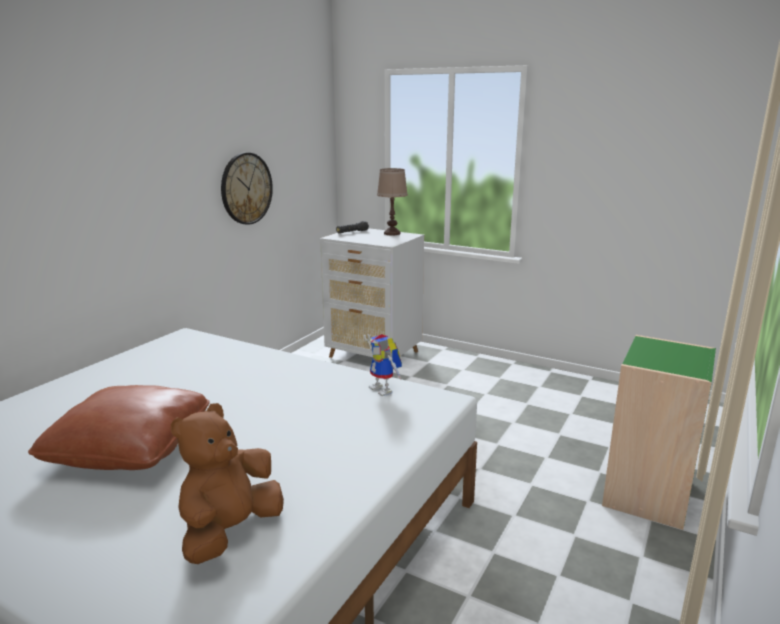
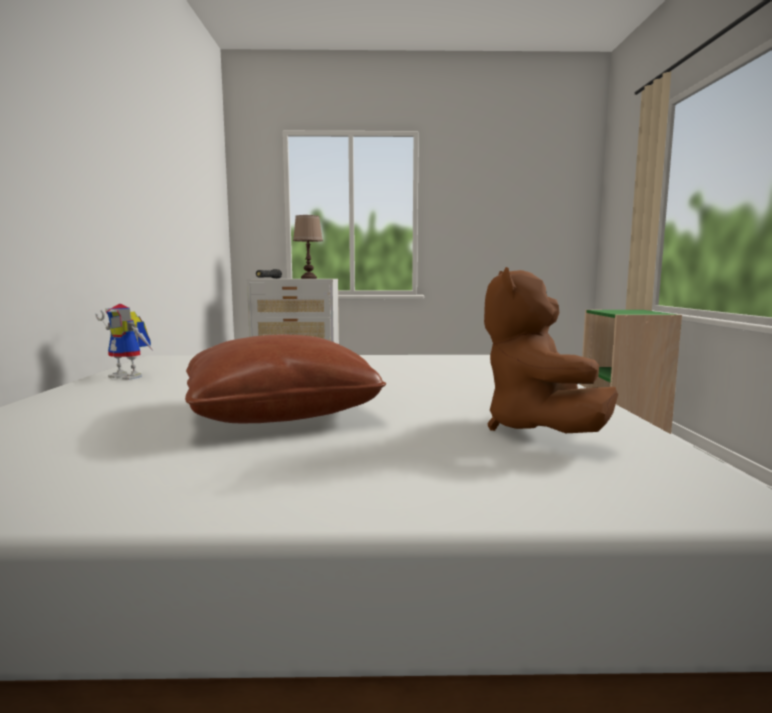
camera: 30 degrees left, 10 degrees down
(246, 188) = (179, 215): wall clock -> none
(385, 390) = (450, 358): toy robot -> toy robot (131, 376)

